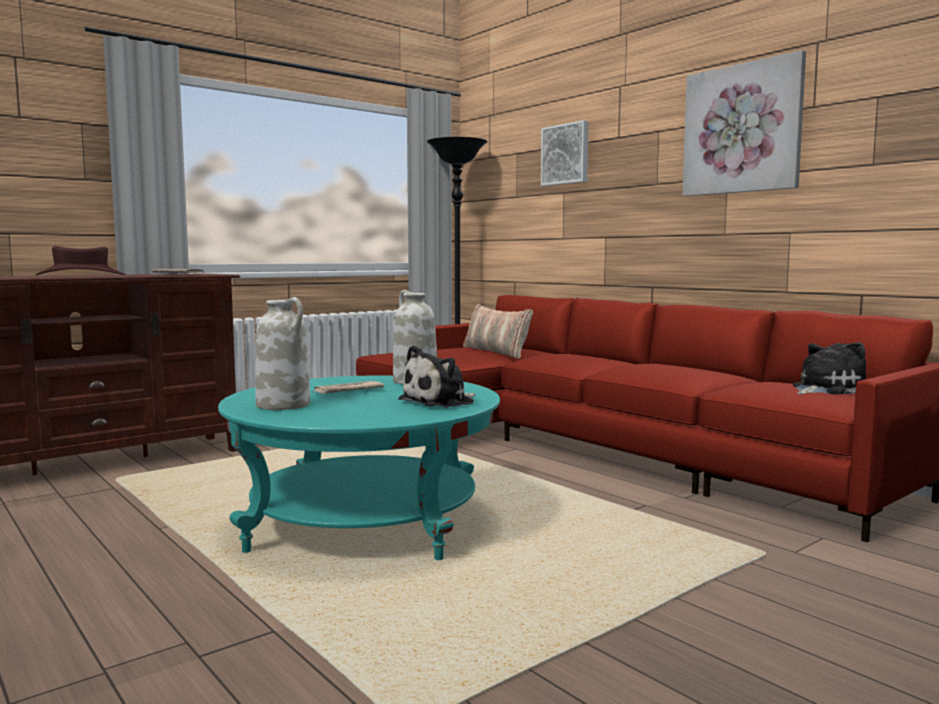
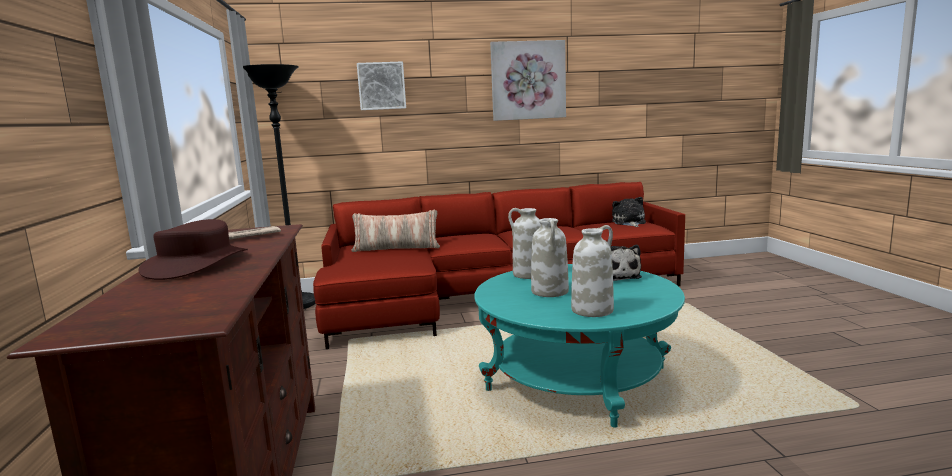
camera: 60 degrees left, 5 degrees up
(347, 391) = (550, 292): newspaper -> white vase

